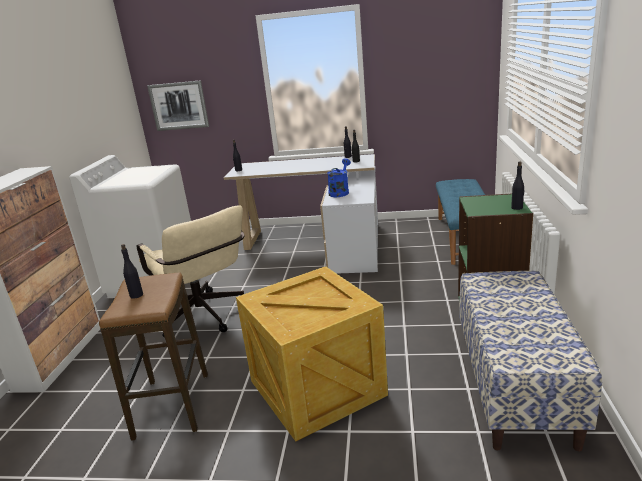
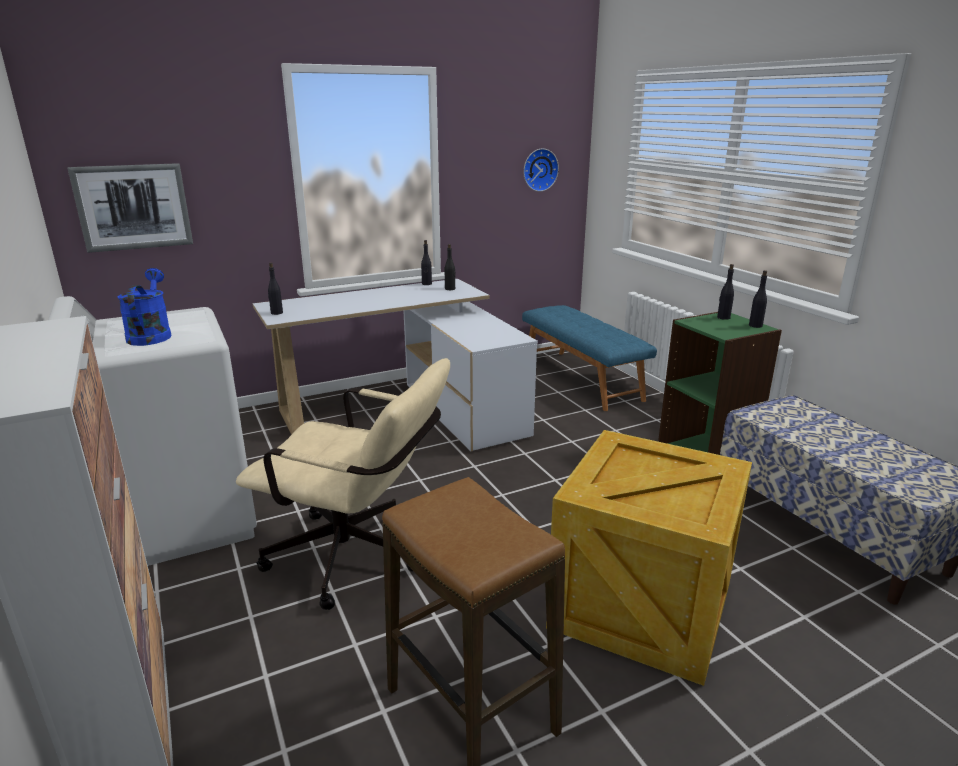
camera: 35 degrees left, 0 degrees up
(136, 295) = (458, 530): black bottle -> black bottle (723, 317)
(340, 192) = (468, 331): blue watering can -> blue watering can (151, 335)
(450, 72) = (539, 169): none -> wall clock

